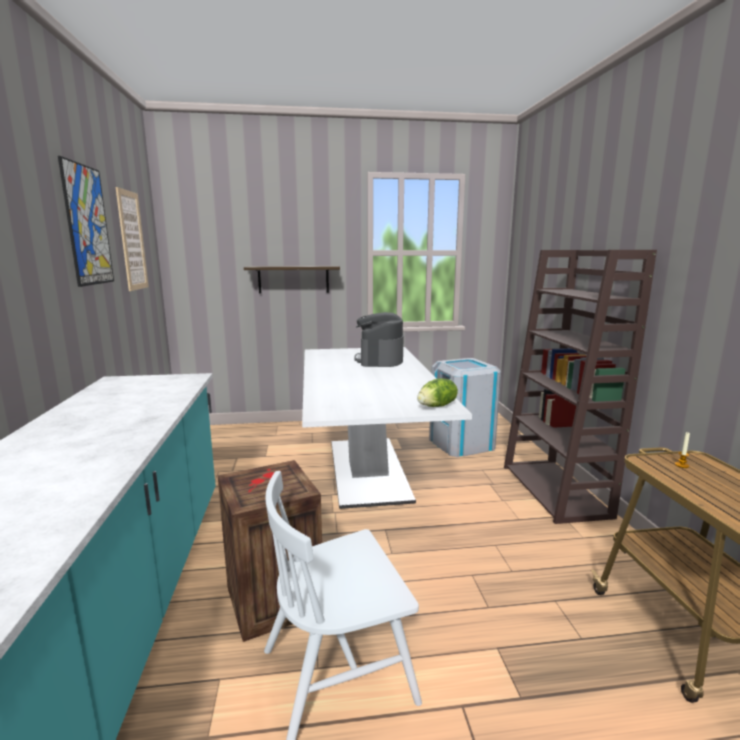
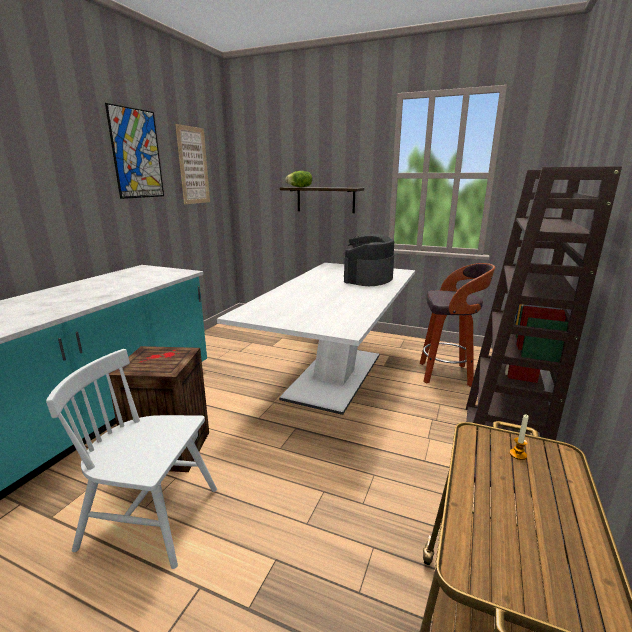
camera: 30 degrees right, 5 degrees up
(437, 406) = (340, 327): lettuce -> lettuce (300, 187)
(461, 443) = (446, 374): grey trash can -> stool

